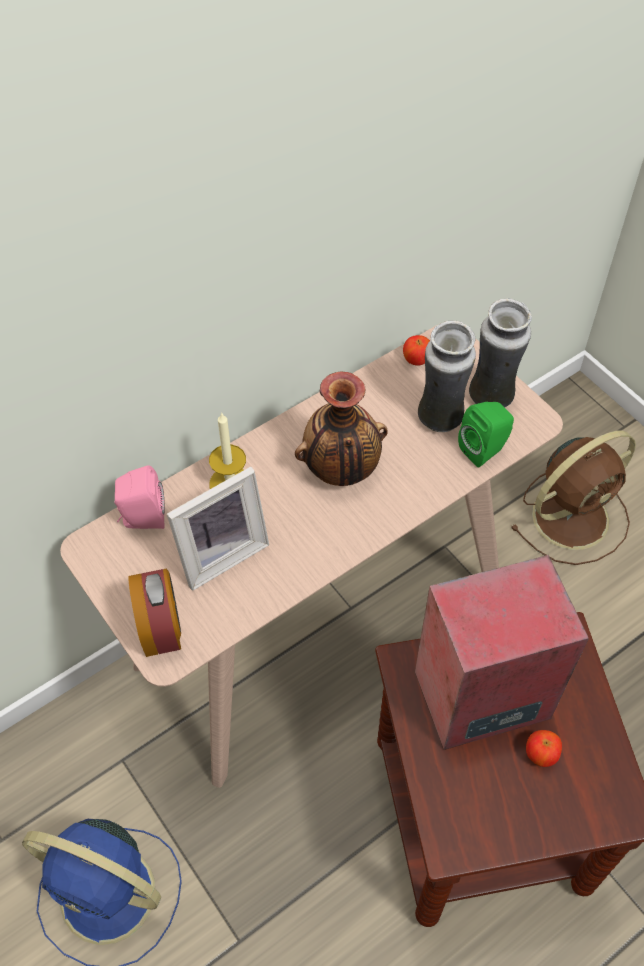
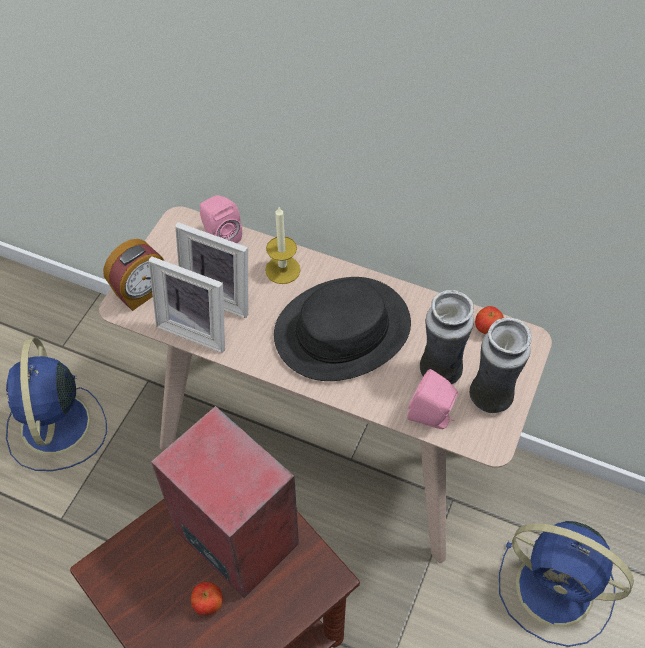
camera: 60 degrees right, 0 degrees up
(249, 594) = (197, 327): none -> picture frame
(341, 469) = (342, 329): vase -> black hat
(485, 449) = (432, 417): green speaker -> pink speaker
(573, 515) = (558, 589): brown fan -> blue fan

